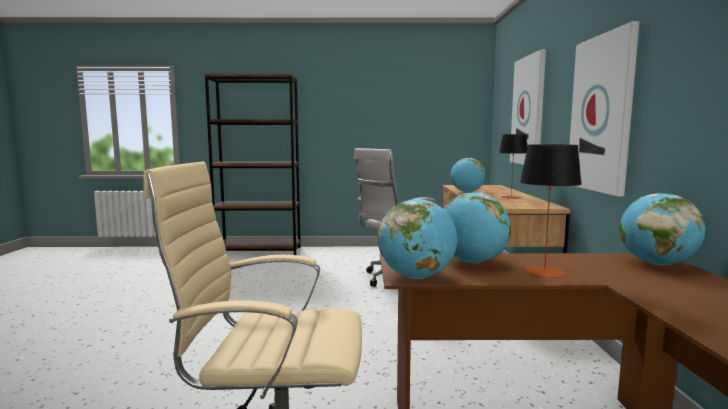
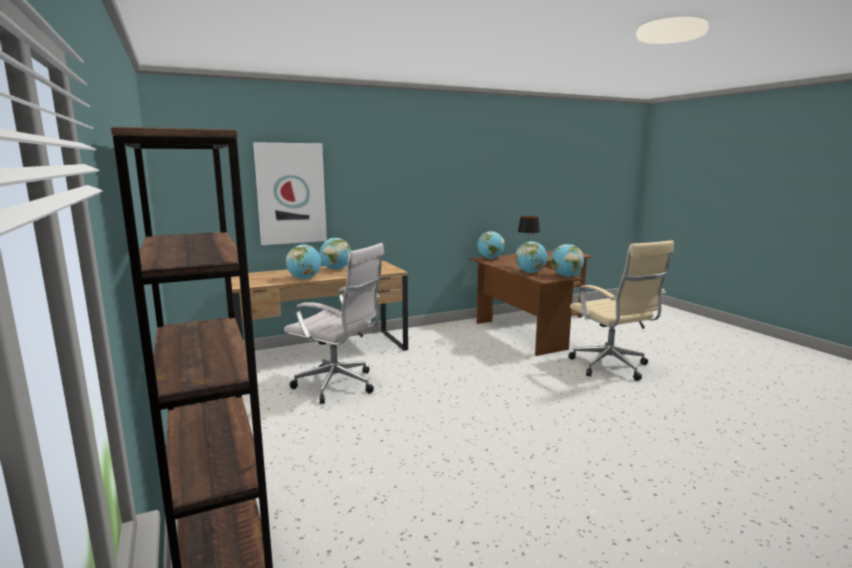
camera: 115 degrees left, 5 degrees up
(511, 197) = (336, 269): table lamp -> globe
(602, 114) = (409, 198): picture -> none

